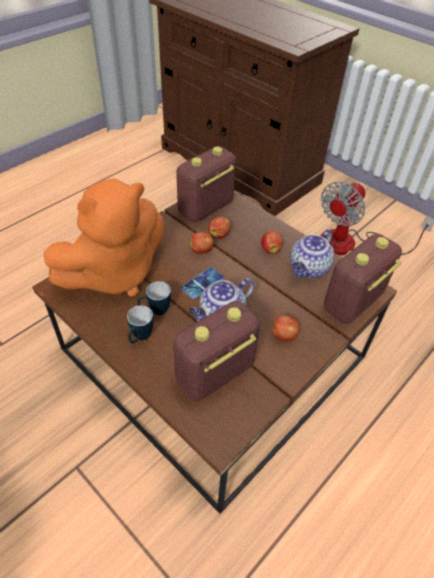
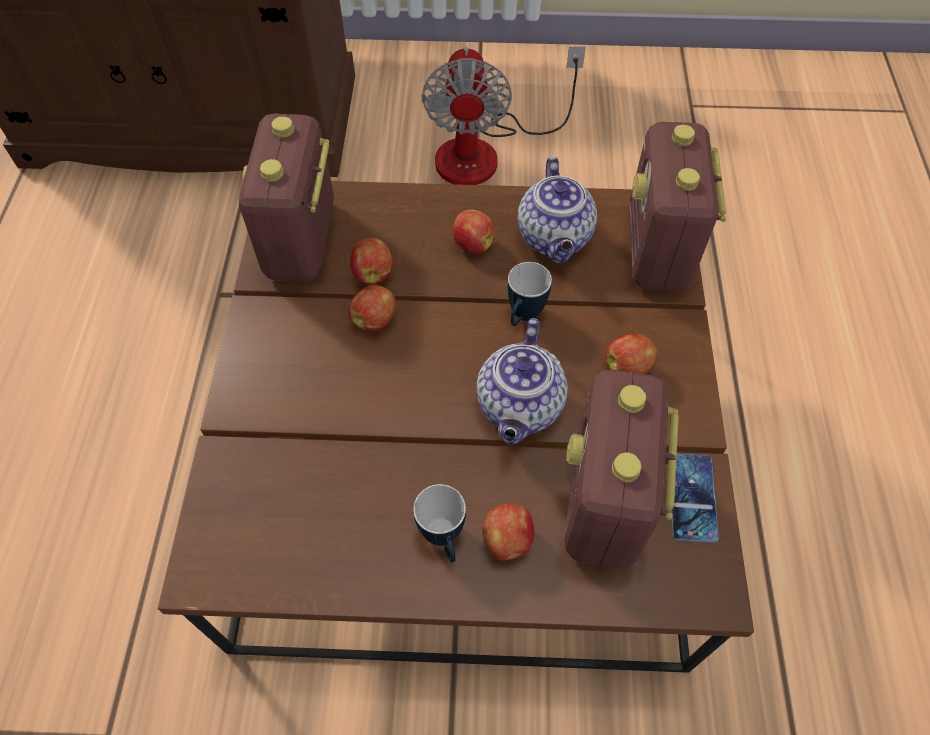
camera: 40 degrees left, 10 degrees up
(115, 274) = (282, 468): orange plush toy -> none
(155, 311) = (417, 477): mug -> mug (522, 317)
(161, 356) = (507, 541): none -> apple
(202, 283) = (436, 374): phone -> phone (692, 497)

